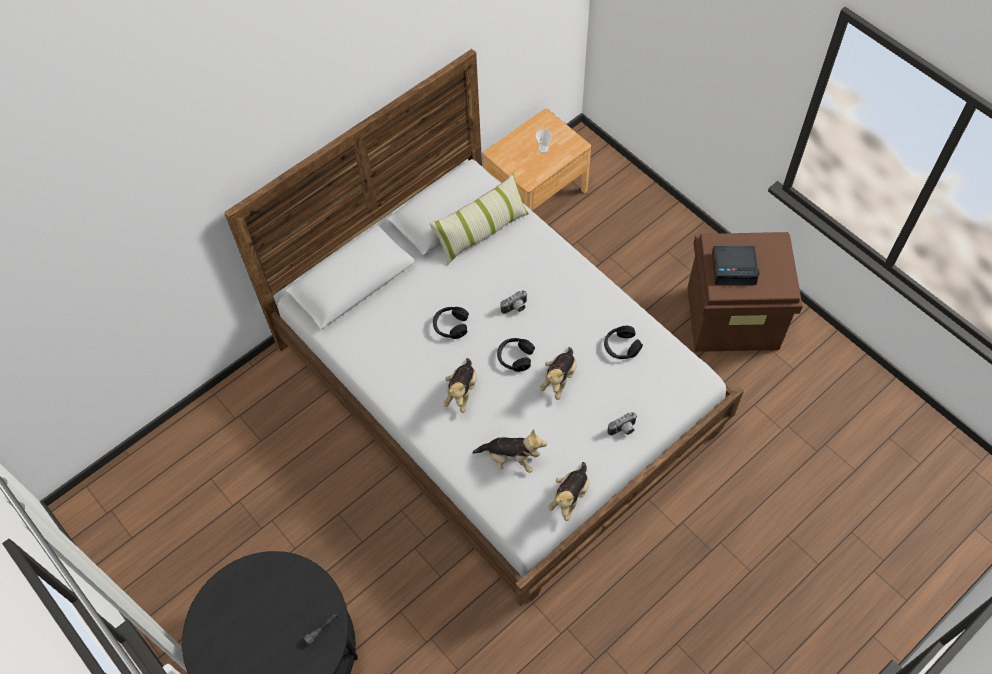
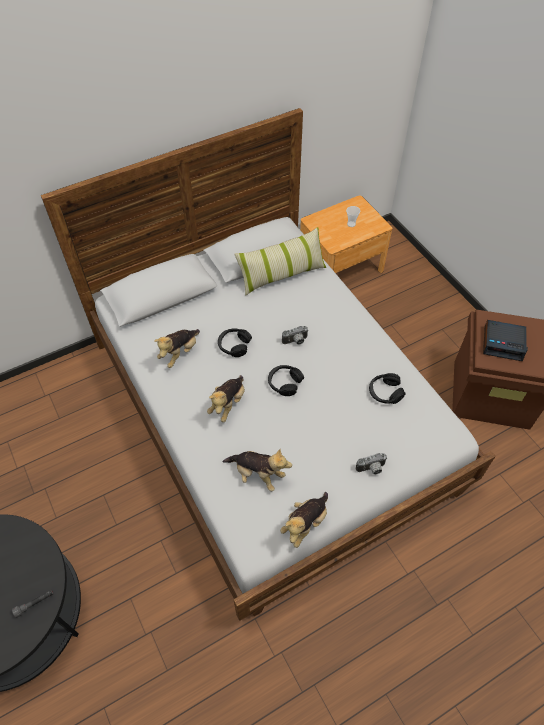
camera: 10 degrees right, 5 degrees down
(559, 379) = (320, 410): plush toy -> plush toy (179, 353)

